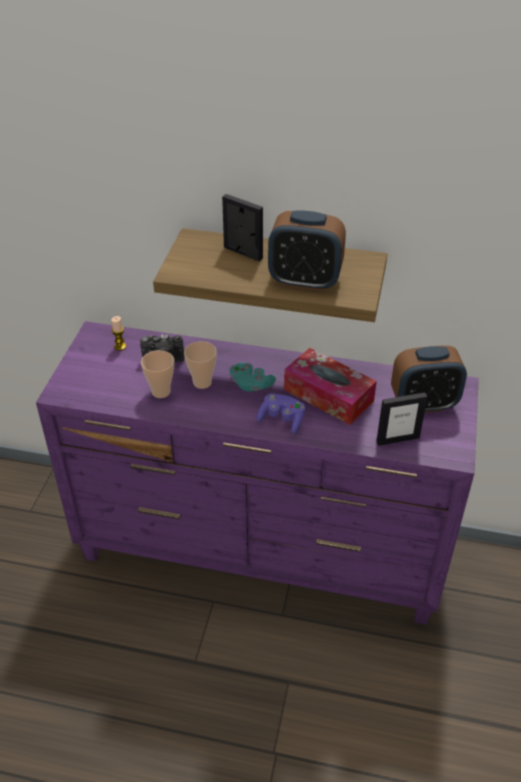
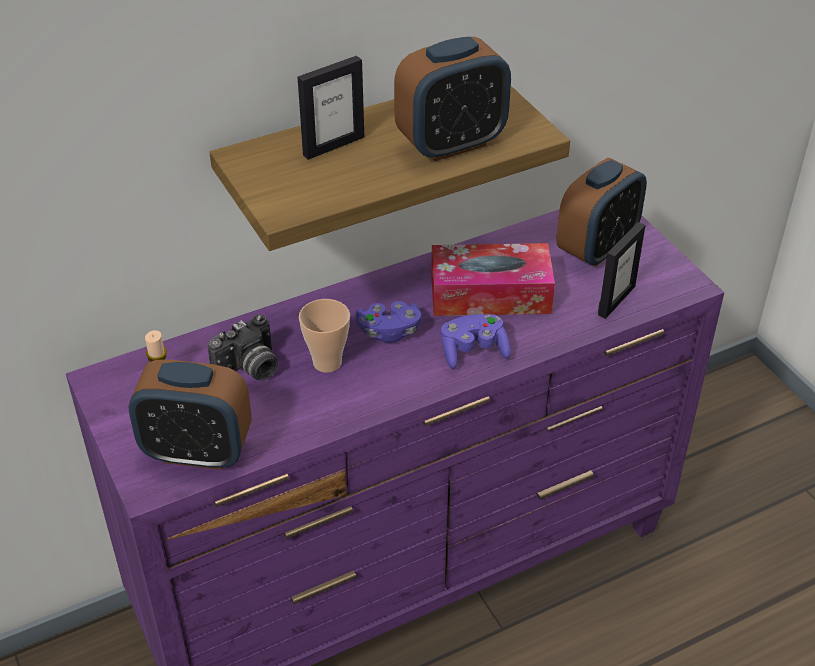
camera: 40 degrees left, 0 degrees up
(95, 390) = (197, 452): none -> alarm clock
(161, 392) = (289, 403): cup -> none
(243, 253) = (333, 146): picture frame -> picture frame turned 150 degrees clockwise
(251, 384) = (388, 331): turquoise game controller -> purple game controller

